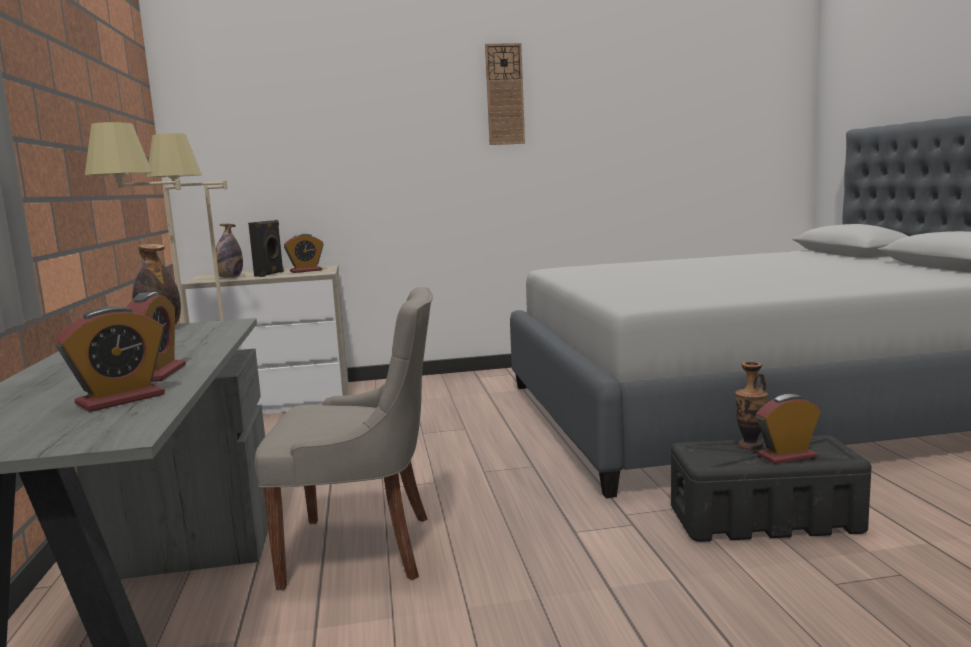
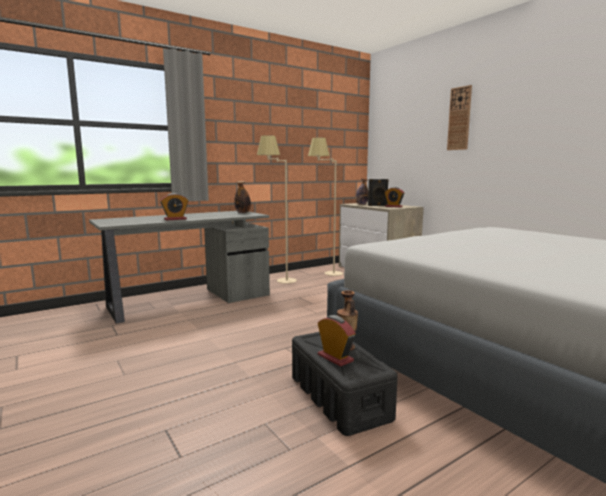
camera: 65 degrees right, 0 degrees up
(120, 400) = (145, 221): alarm clock -> none
(363, 549) = (245, 314): grey chair -> none
(505, 94) = (537, 99): wall clock -> wall clock (459, 118)

